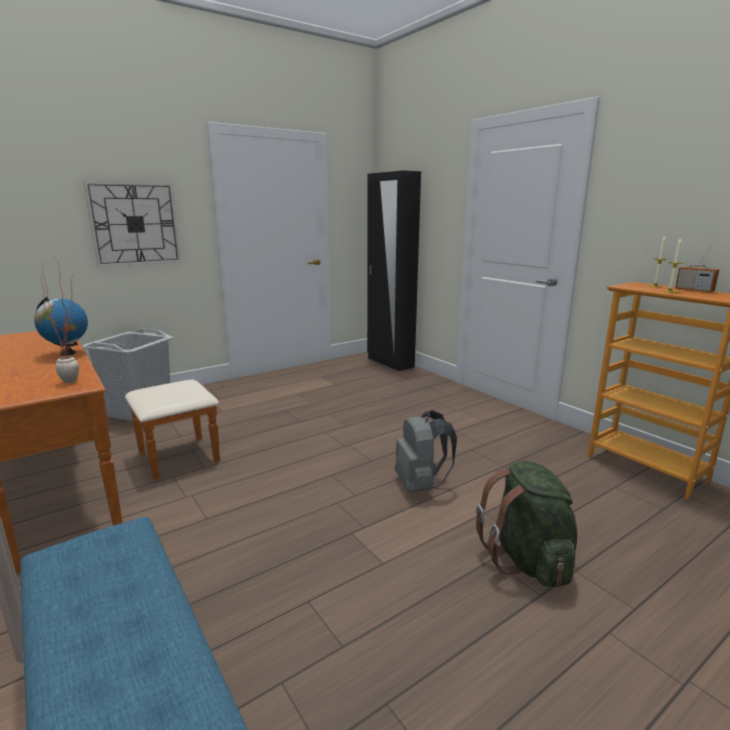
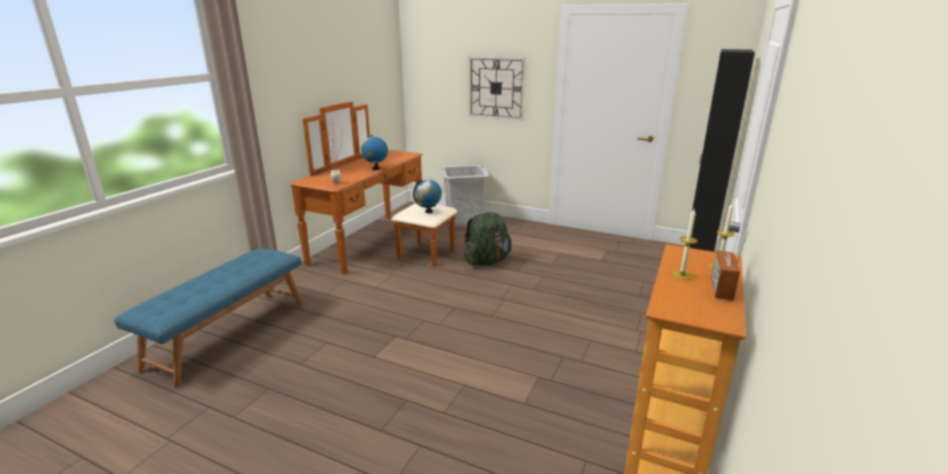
camera: 60 degrees right, 5 degrees up
(184, 390) = (429, 211): none -> globe
(421, 485) = (476, 346): grey backpack -> none
(527, 560) = (417, 417): green backpack -> green backpack (487, 261)

